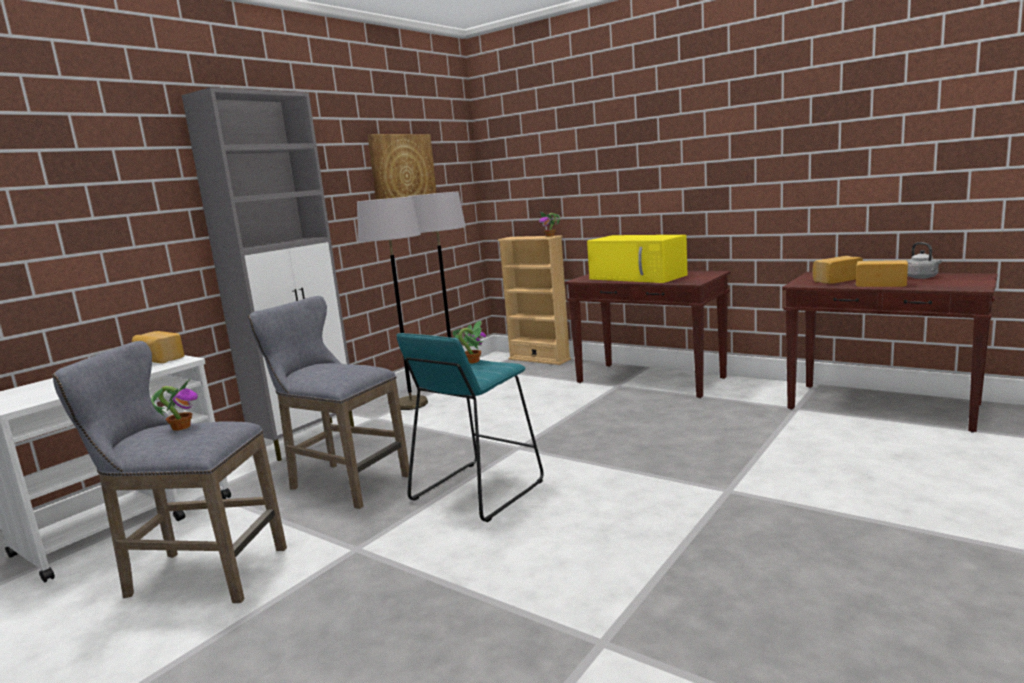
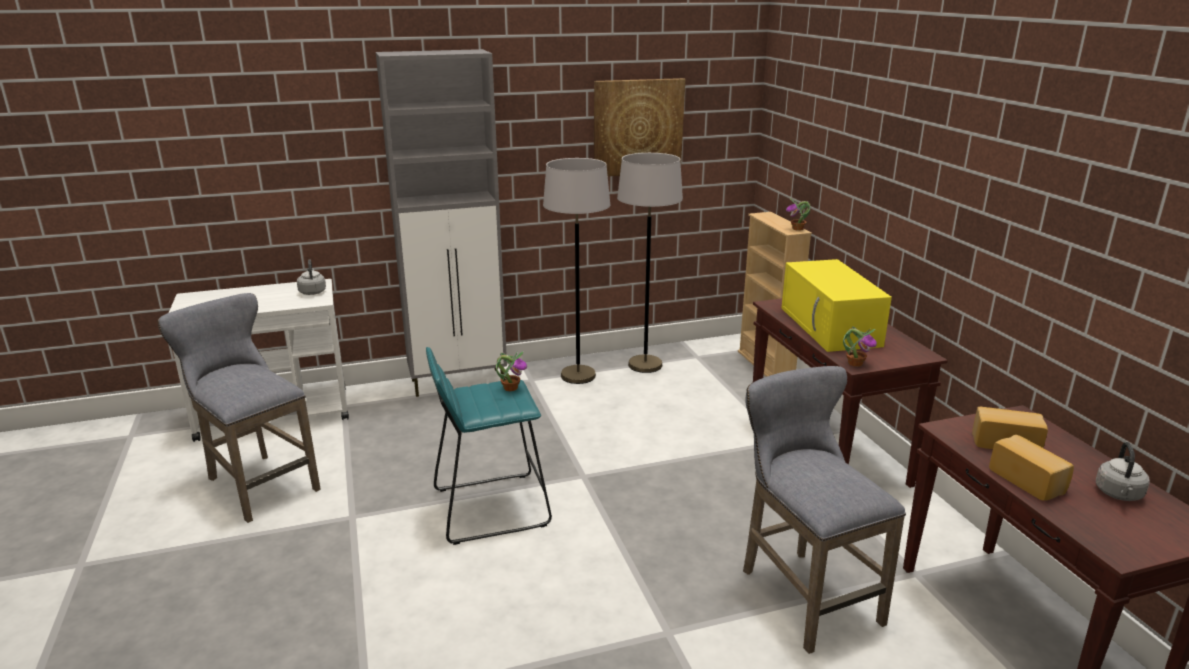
camera: 35 degrees right, 10 degrees up
(158, 359) = (312, 292): bread -> grey kettle
(181, 427) = (248, 375): potted plant -> potted plant (855, 363)
(343, 482) = (423, 444): grey stool -> grey stool (803, 592)

